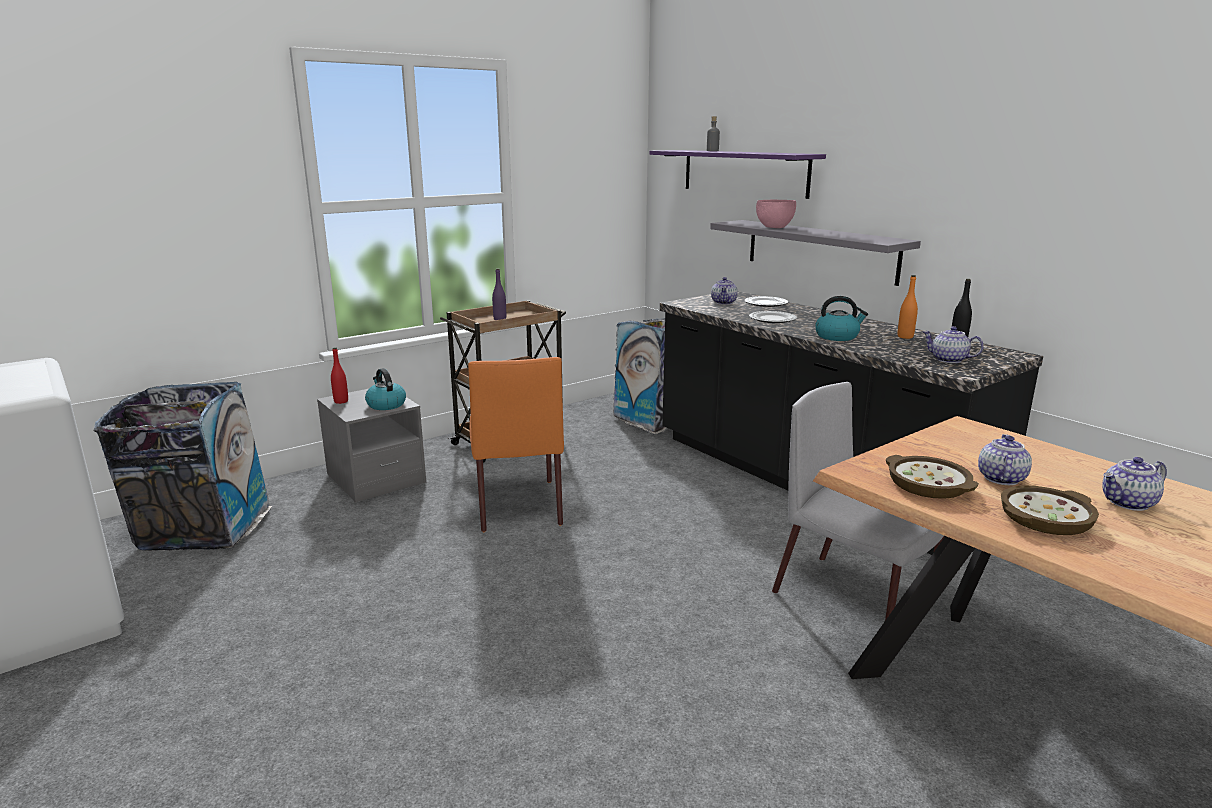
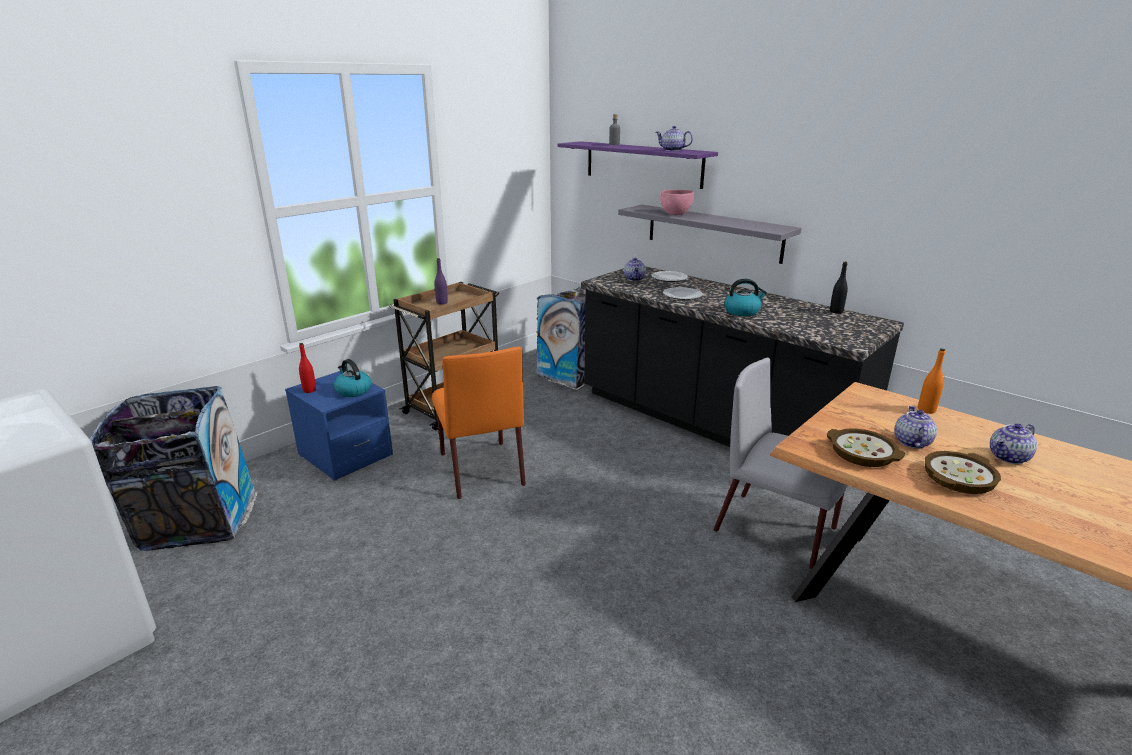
camera: 10 degrees left, 5 degrees up
(376, 479) = (345, 455): grey nightstand -> blue nightstand
(905, 337) = (794, 309): orange bottle -> orange bottle (926, 410)
(948, 360) = (837, 331): teapot -> teapot (672, 150)

